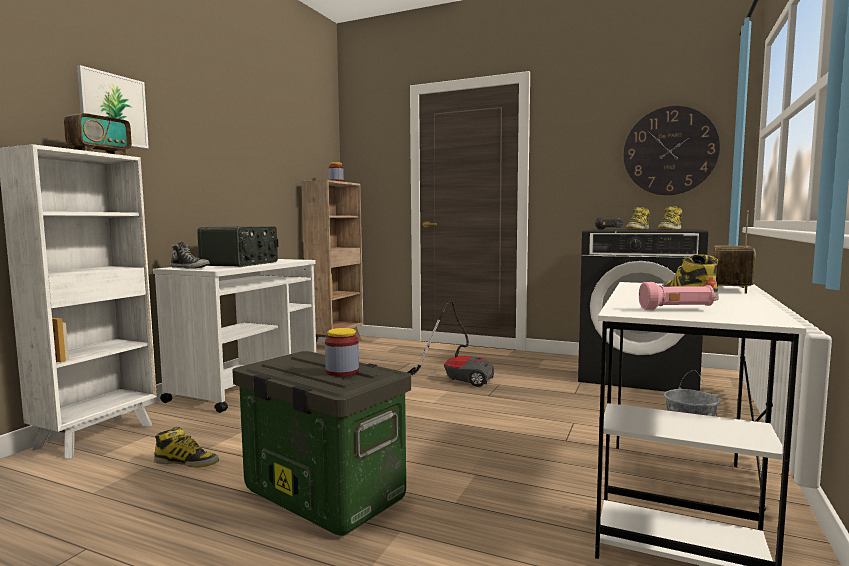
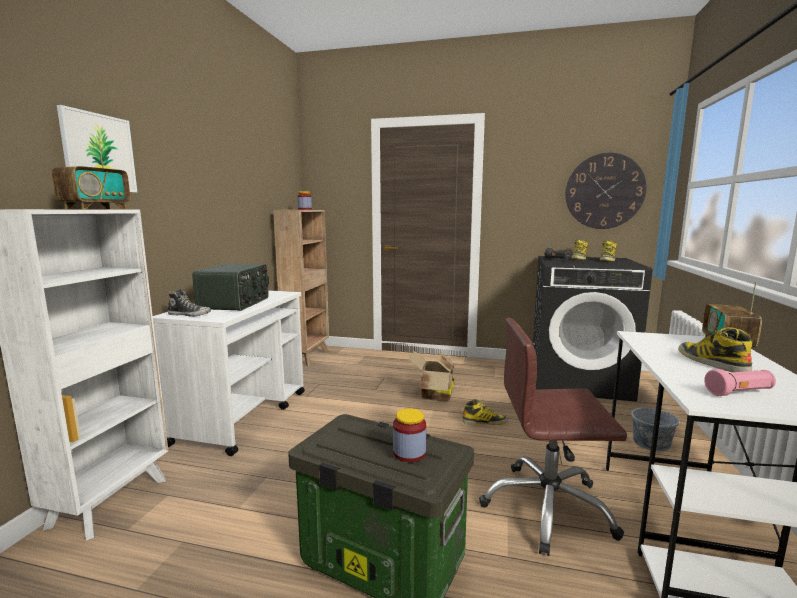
camera: 10 degrees left, 5 degrees up
(187, 462) = (224, 530): boot -> boot (484, 422)
(456, 379) = (434, 395): vacuum cleaner -> cardboard box
(524, 471) = (547, 508): none -> brown office chair

